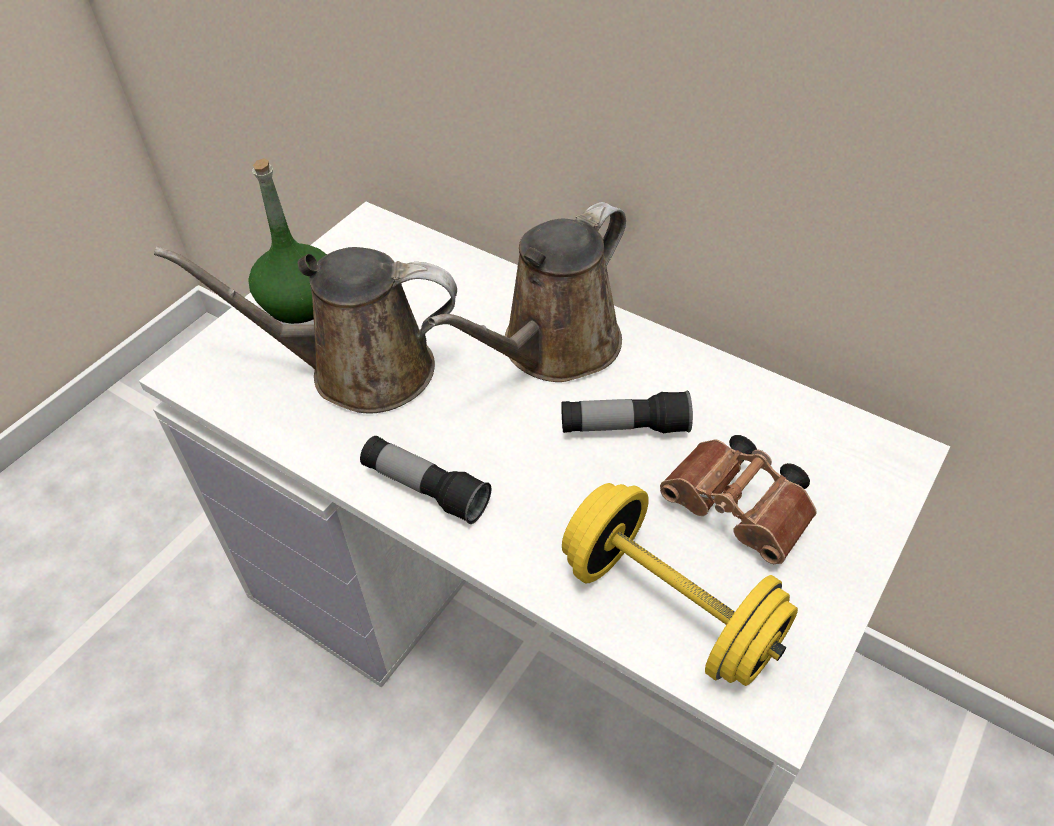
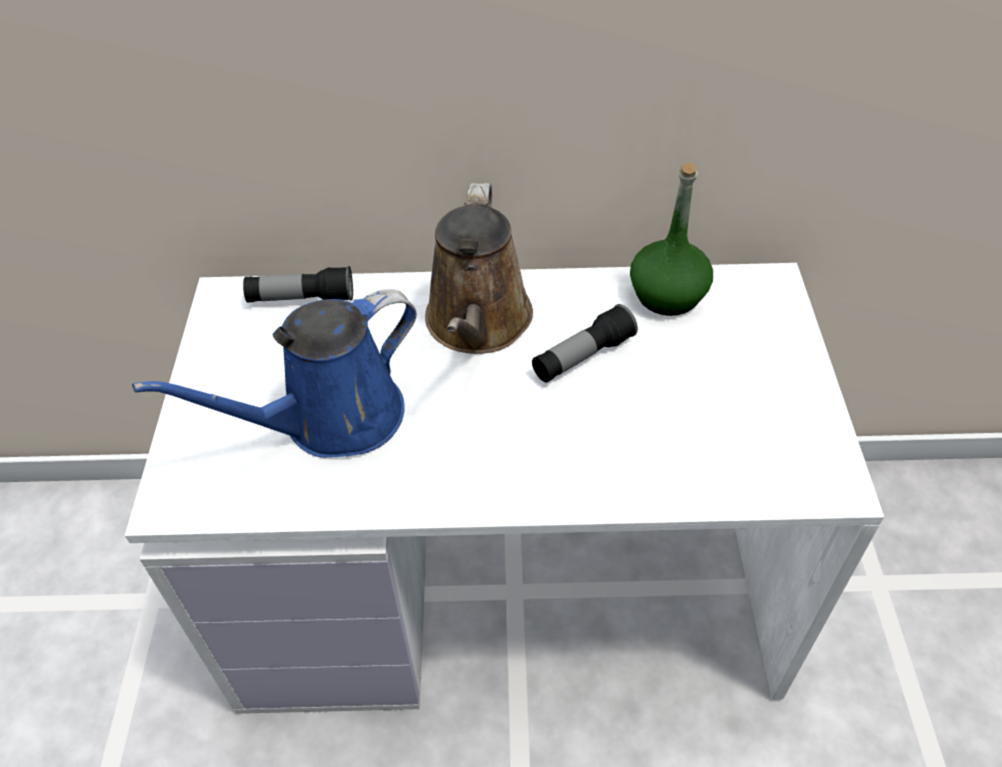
camera: 35 degrees left, 0 degrees up
(299, 303) = (222, 391): green bottle -> green bottle (668, 295)
(359, 370) = (332, 419): brown watering can -> blue watering can
(425, 489) = (477, 481): flashlight -> flashlight (301, 298)
(669, 607) = (722, 464): yellow dumbbell -> none
(741, 512) = (711, 374): brown binoculars -> none

